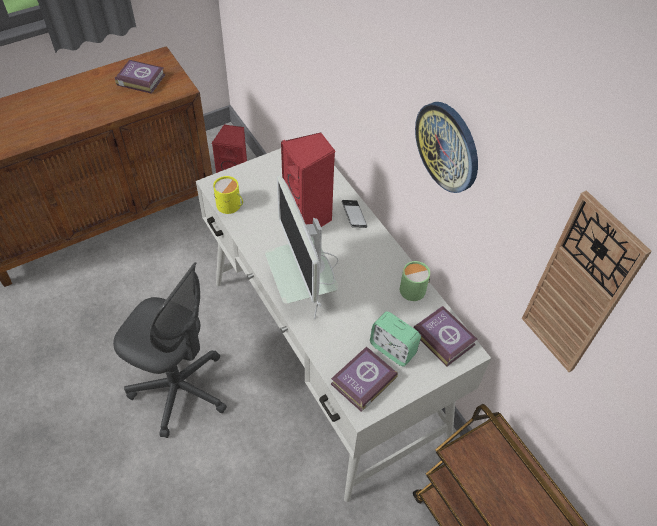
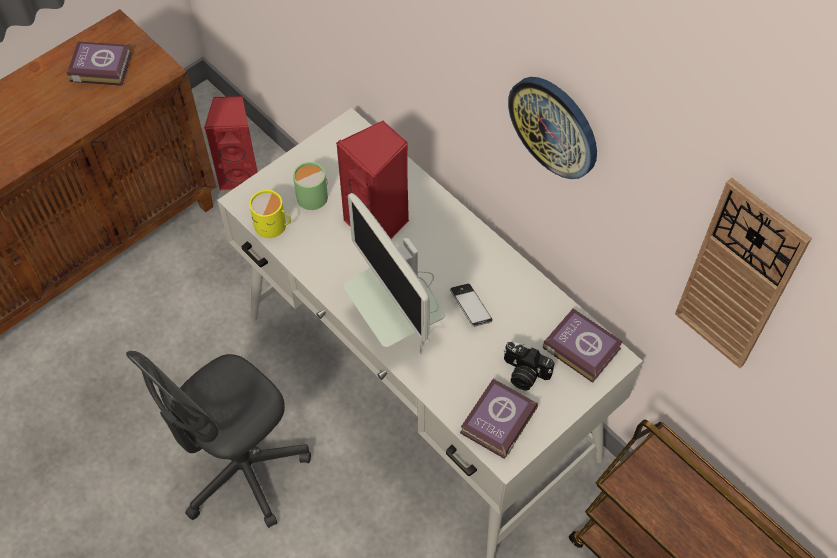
camera: 10 degrees left, 5 degrees up
(180, 389) = (242, 470): grey office chair -> grey office chair turned 120 degrees clockwise
(354, 216) = (435, 209): phone -> phone (470, 307)
(392, 349) = (523, 374): alarm clock -> camera
(411, 287) = (529, 290): green mug -> green mug (311, 194)

